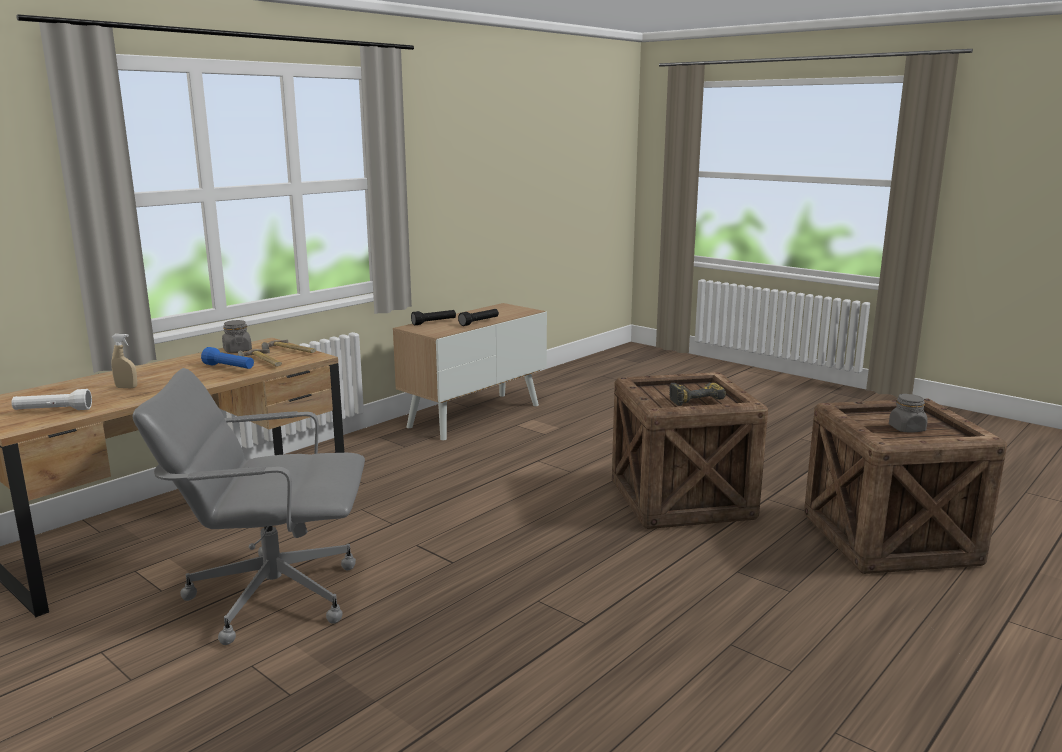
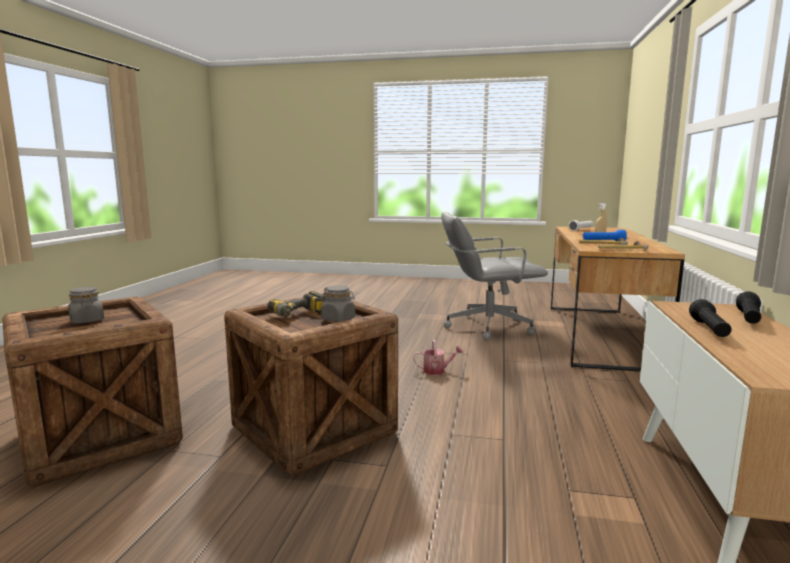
camera: 150 degrees right, 5 degrees down
(237, 350) = (651, 246): grey jar -> grey jar (338, 319)
(272, 595) = (487, 326): grey office chair -> grey office chair turned 150 degrees counterclockwise
(493, 530) = (437, 370): none -> watering can

